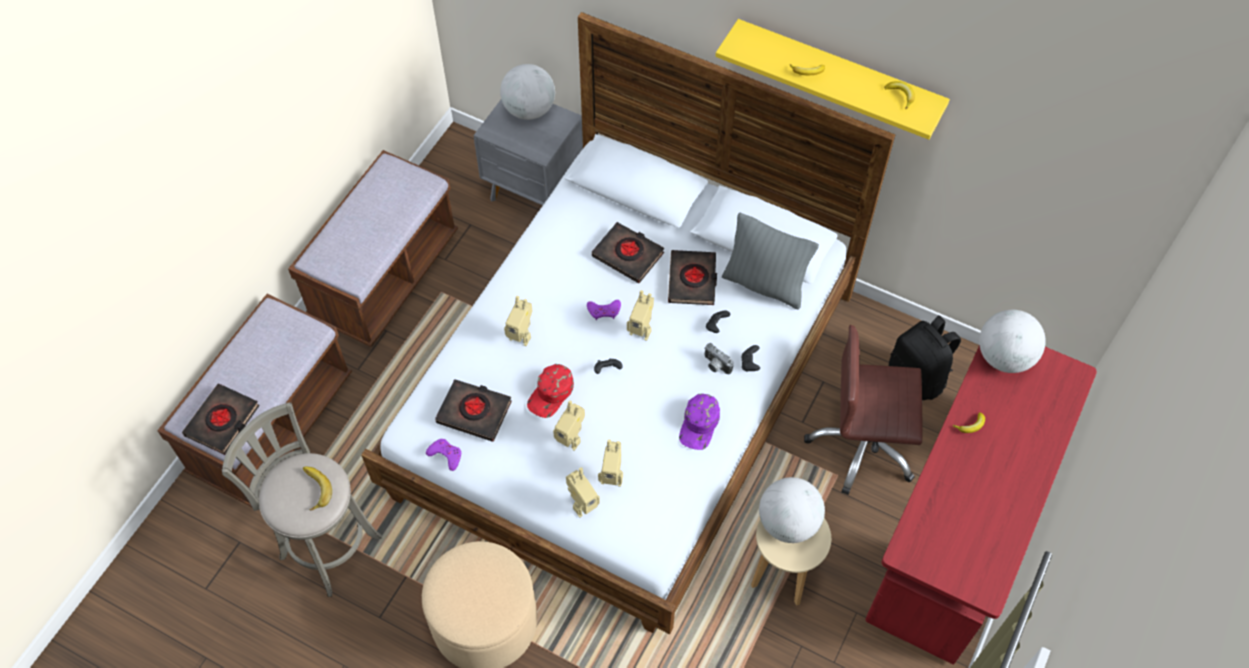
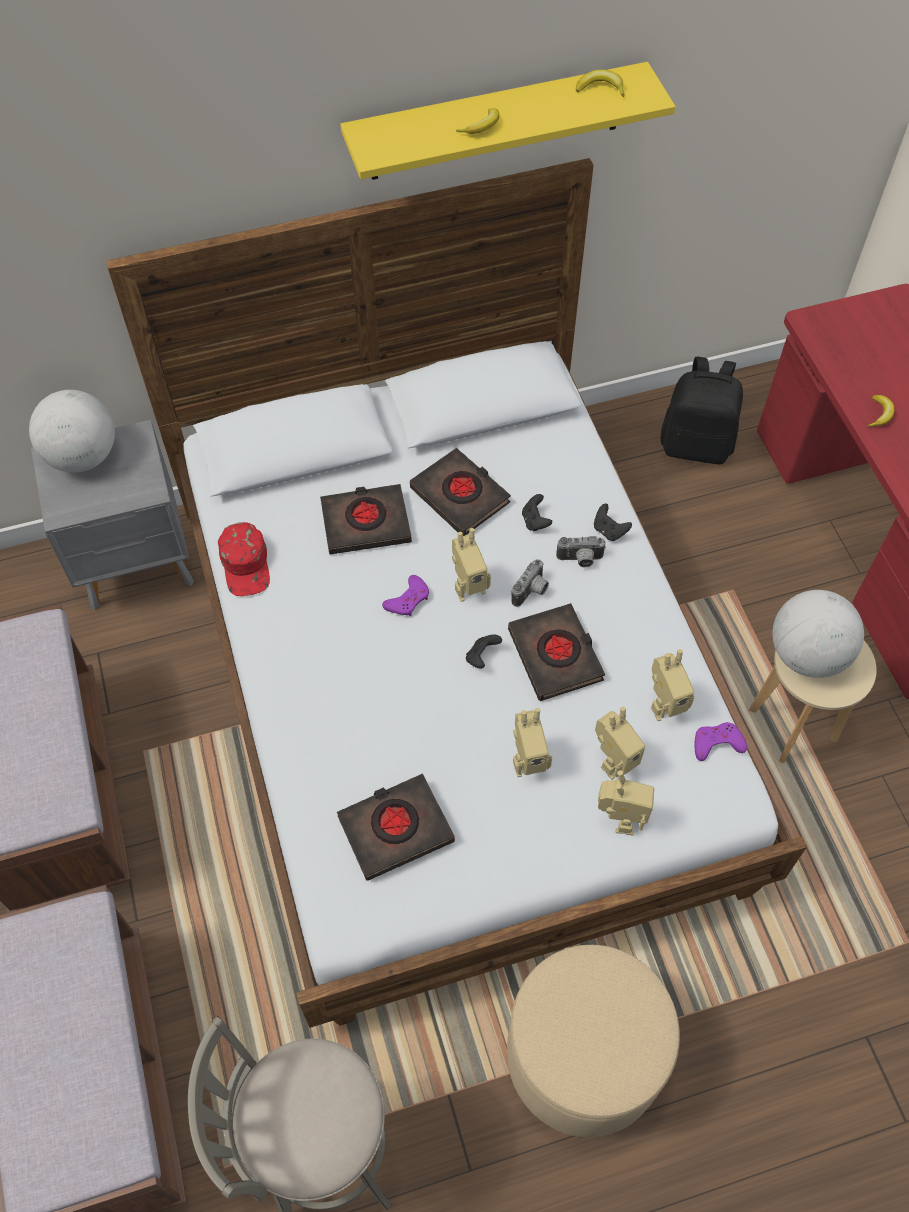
camera: 45 degrees left, 0 degrees up
(223, 421) = (87, 1134): black book -> black book (556, 655)
(313, 489) = (319, 1098): banana -> none
(445, 455) = (416, 907): purple game controller -> purple game controller (717, 743)
(521, 335) = (349, 700): toy robot -> toy robot (664, 704)
(551, 394) = (454, 733): red cap -> red cap (246, 564)
(670, 360) = (531, 592): none -> camera
(699, 425) = (634, 631): purple cap -> none
(765, 284) = (533, 443): grey pillow -> none
(862, 445) = (722, 544): brown office chair -> none
(1004, 357) = (831, 331): globe -> none

